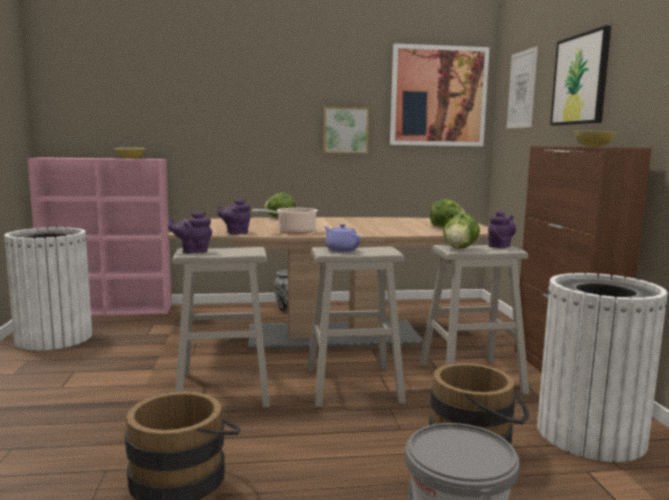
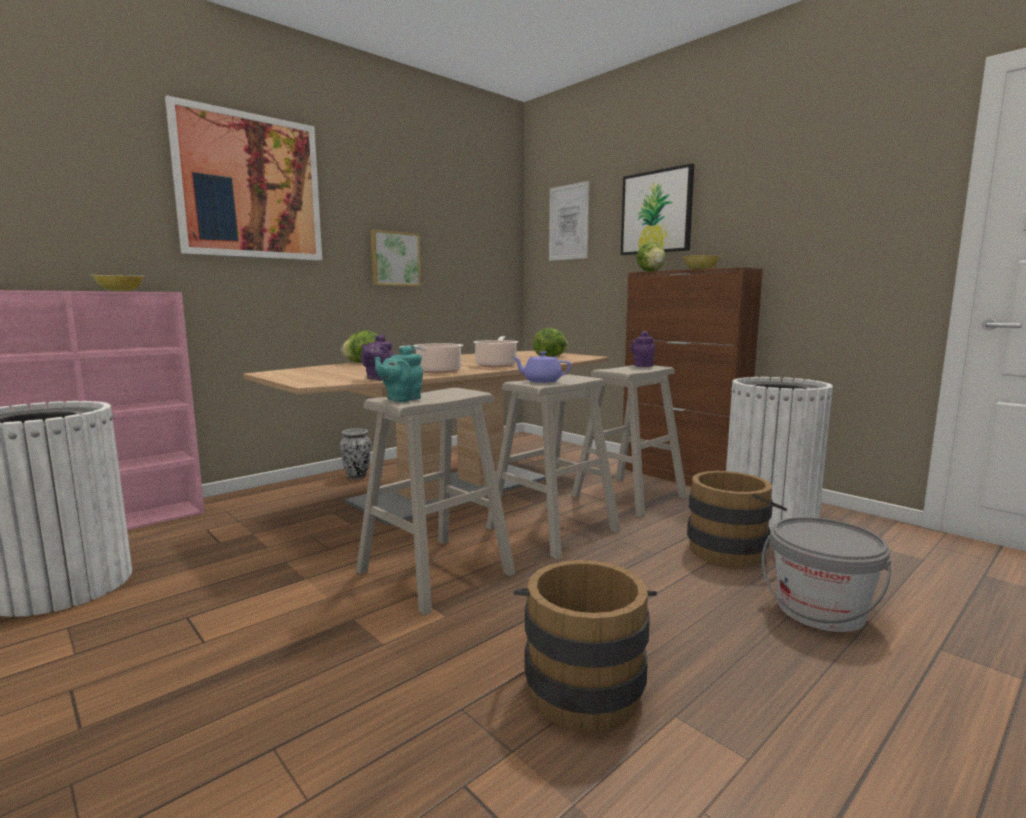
camera: 35 degrees left, 0 degrees up
(193, 251) = (401, 399): purple teapot -> turquoise teapot
(361, 231) = (496, 365): none -> cooking pot
(438, 96) = (479, 226): picture -> picture (250, 187)
(460, 248) = (624, 370): lettuce -> lettuce (651, 271)

